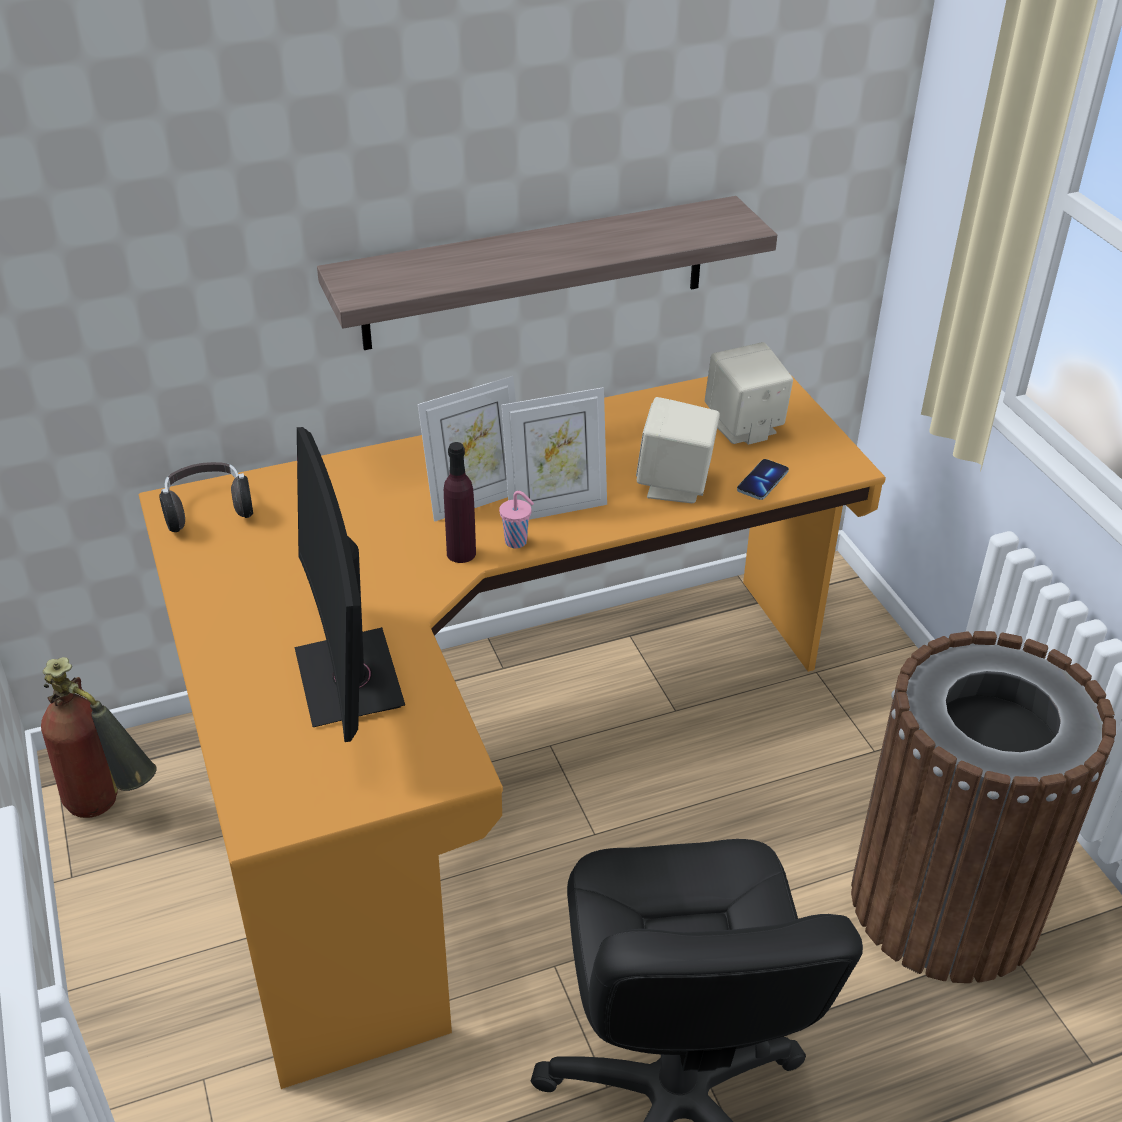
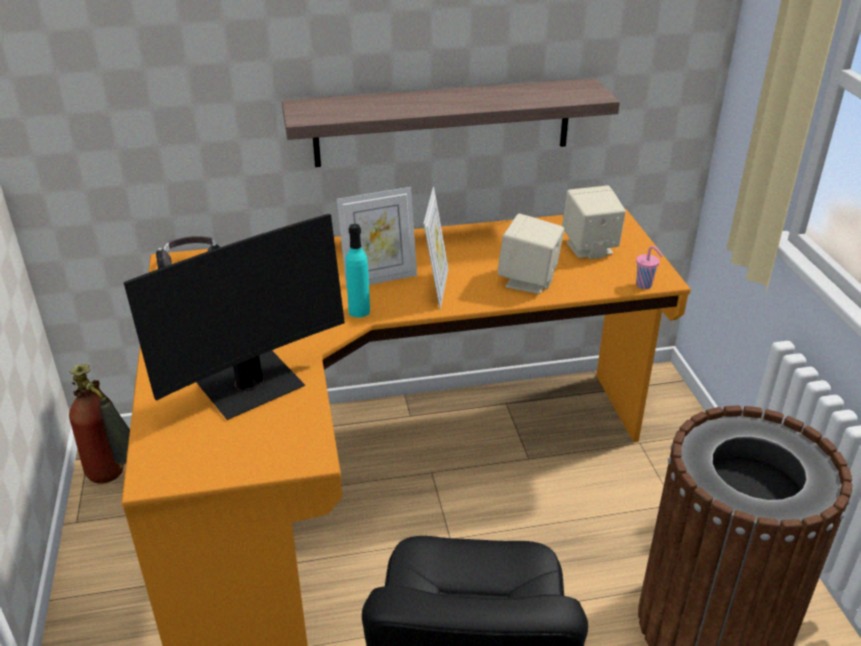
camera: 10 degrees right, 5 degrees down
(349, 679) = (251, 386): monitor -> monitor turned 120 degrees counterclockwise
(461, 553) = (359, 311): purple bottle -> turquoise bottle
(517, 542) = (402, 307): pink cup -> pink cup (645, 285)
(555, 507) = (436, 287): picture frame -> picture frame turned 75 degrees counterclockwise
(762, 481) = (595, 284): phone -> none

